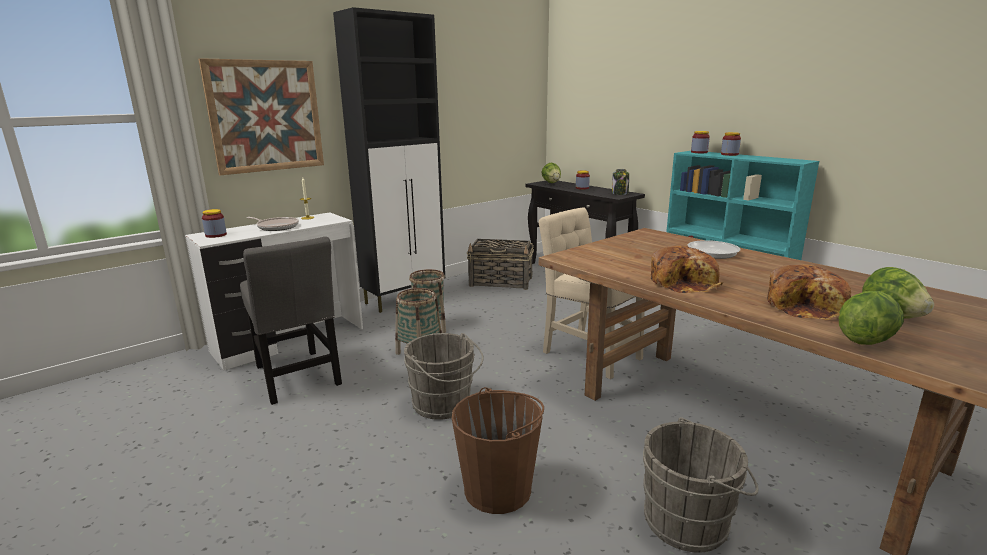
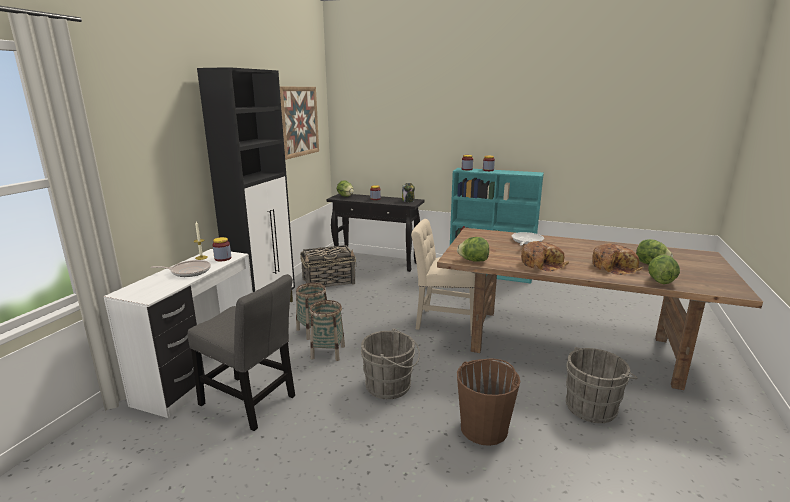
camera: 30 degrees left, 0 degrees up
(216, 235) = (141, 290): jar -> jar (223, 258)
(266, 116) = (149, 167): picture -> picture (299, 121)
(587, 263) = (473, 260): none -> lettuce

